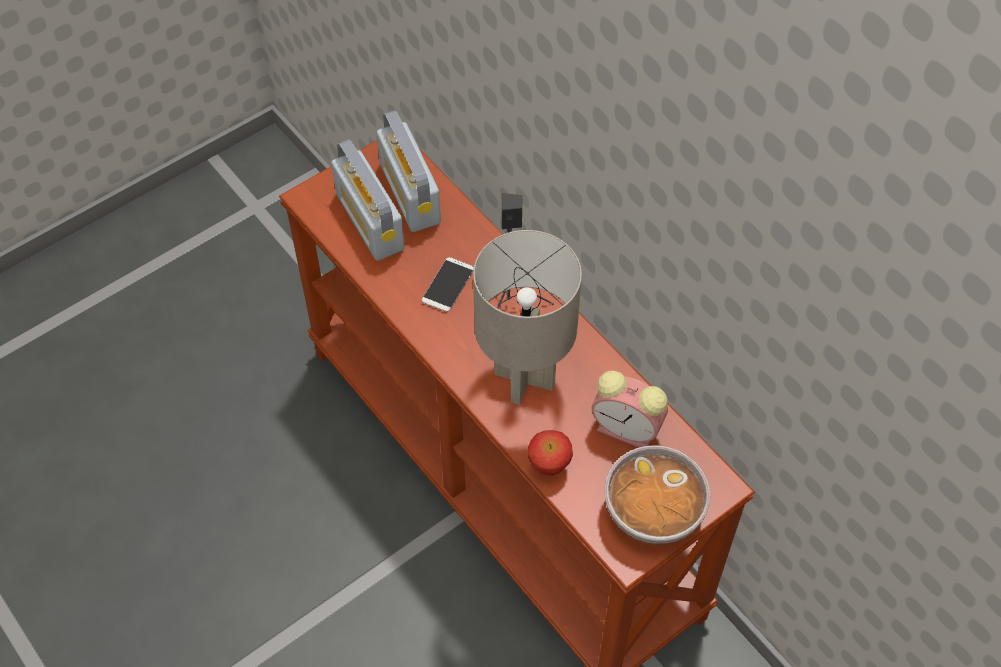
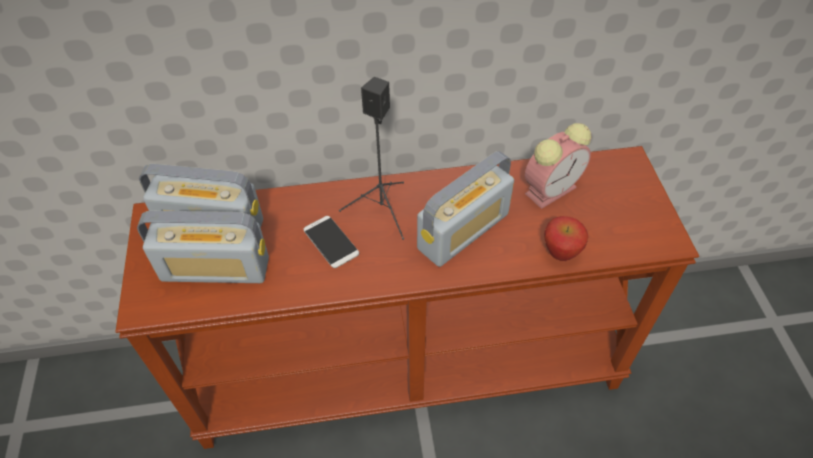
camera: 60 degrees left, 5 degrees down
(525, 378) = (463, 231): grey table lamp -> radio
(652, 512) = (635, 208): bowl -> none

